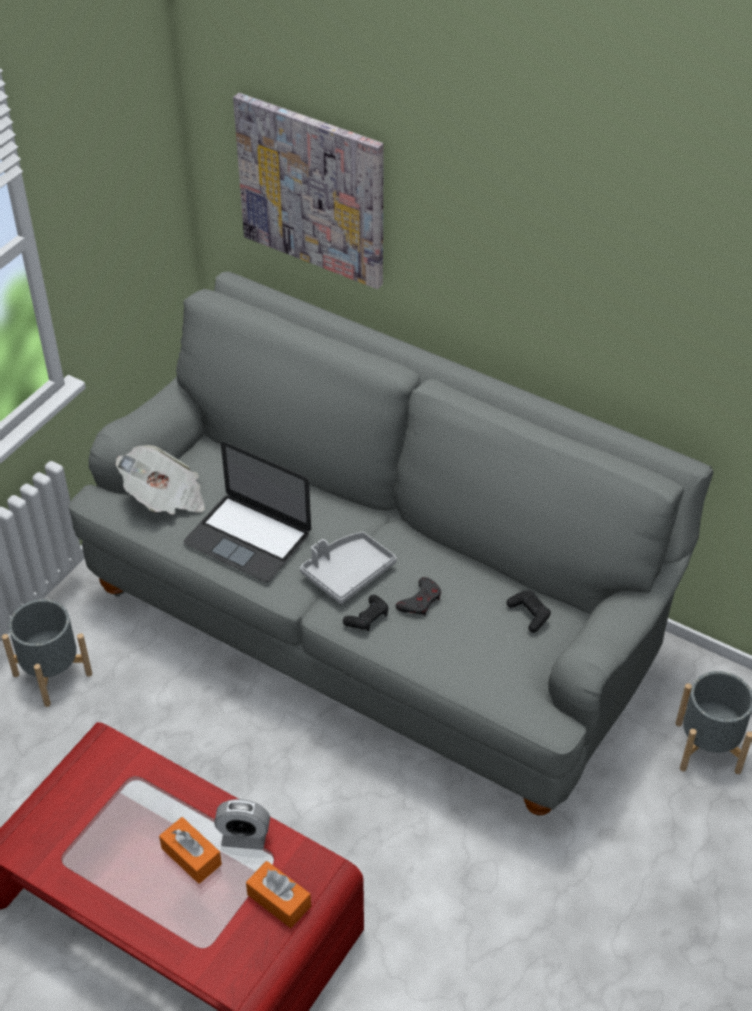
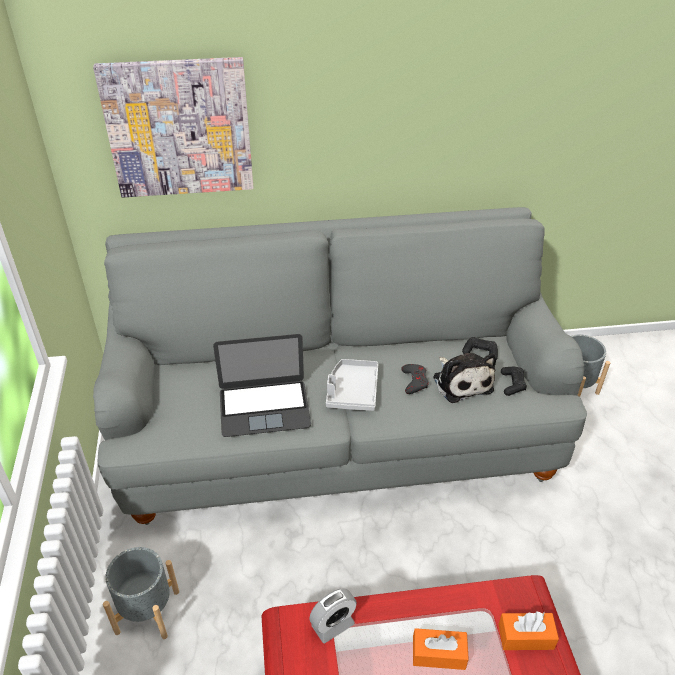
camera: 40 degrees left, 5 degrees down
(165, 498) = (176, 416): newspaper -> none
(244, 837) = (456, 611): alarm clock -> alarm clock (333, 625)
(367, 618) = (396, 410): black game controller -> black game controller (512, 384)
(468, 631) = (461, 381): none -> plush toy

